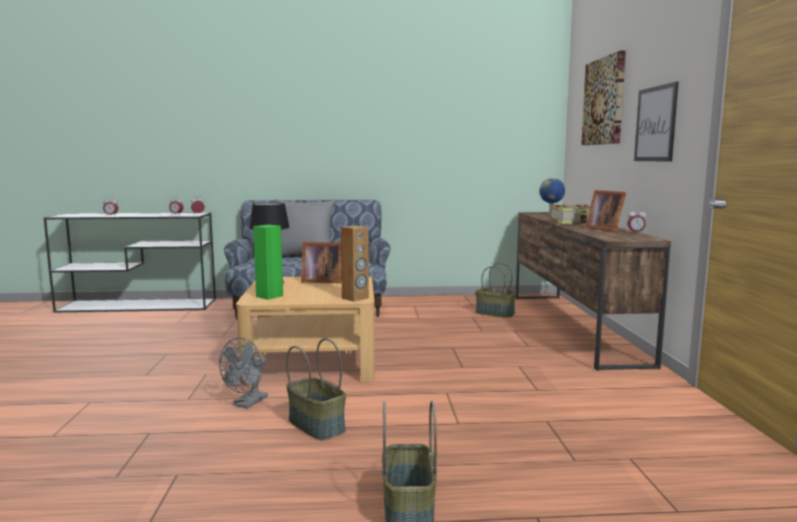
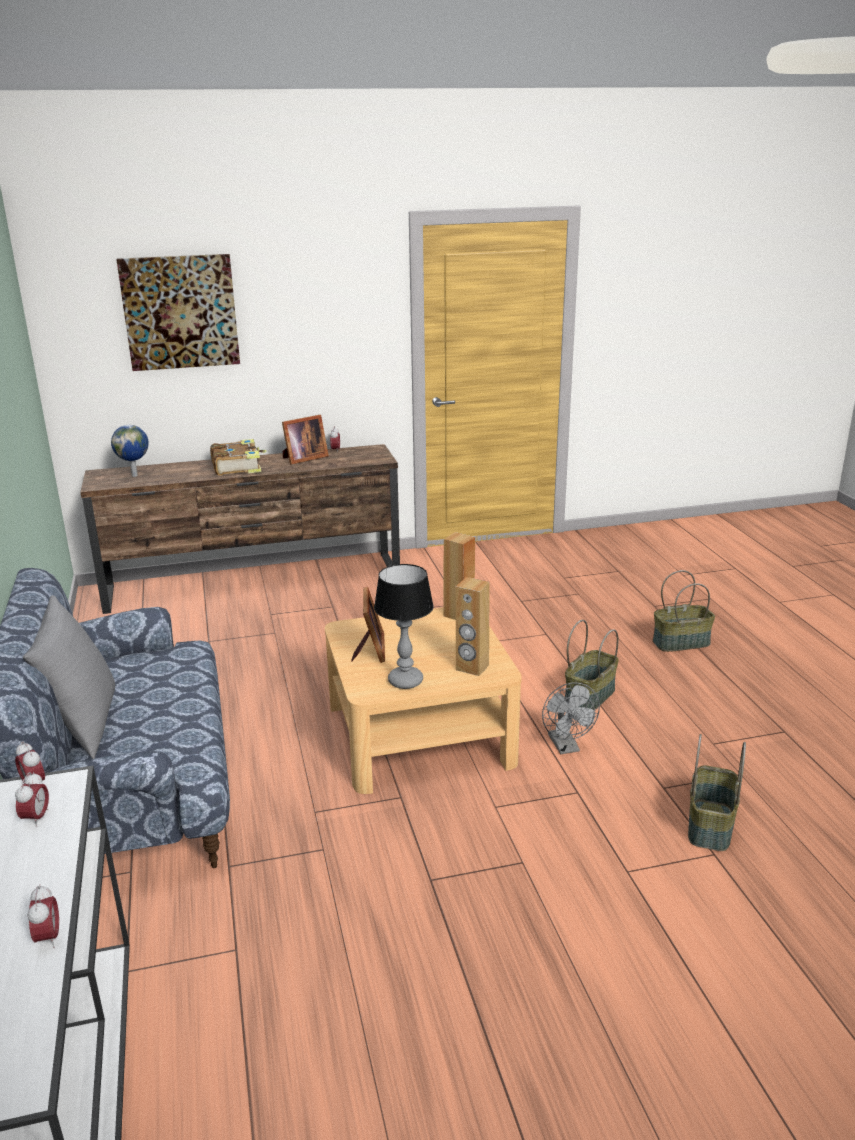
camera: 100 degrees left, 15 degrees up
(247, 403) = (566, 747): grey fan -> grey fan turned 60 degrees clockwise
(269, 296) = (472, 667): green speaker -> brown speaker
(494, 313) = (192, 627): basket -> basket (711, 826)
(655, 124) = (318, 340): picture -> none

